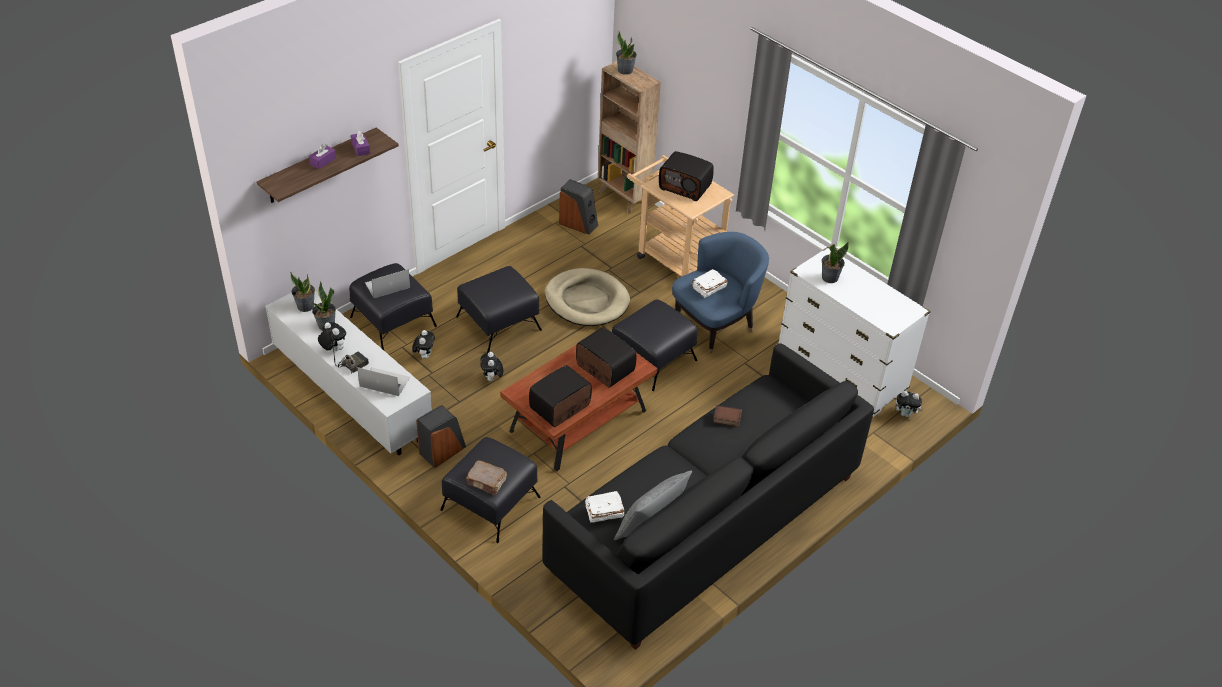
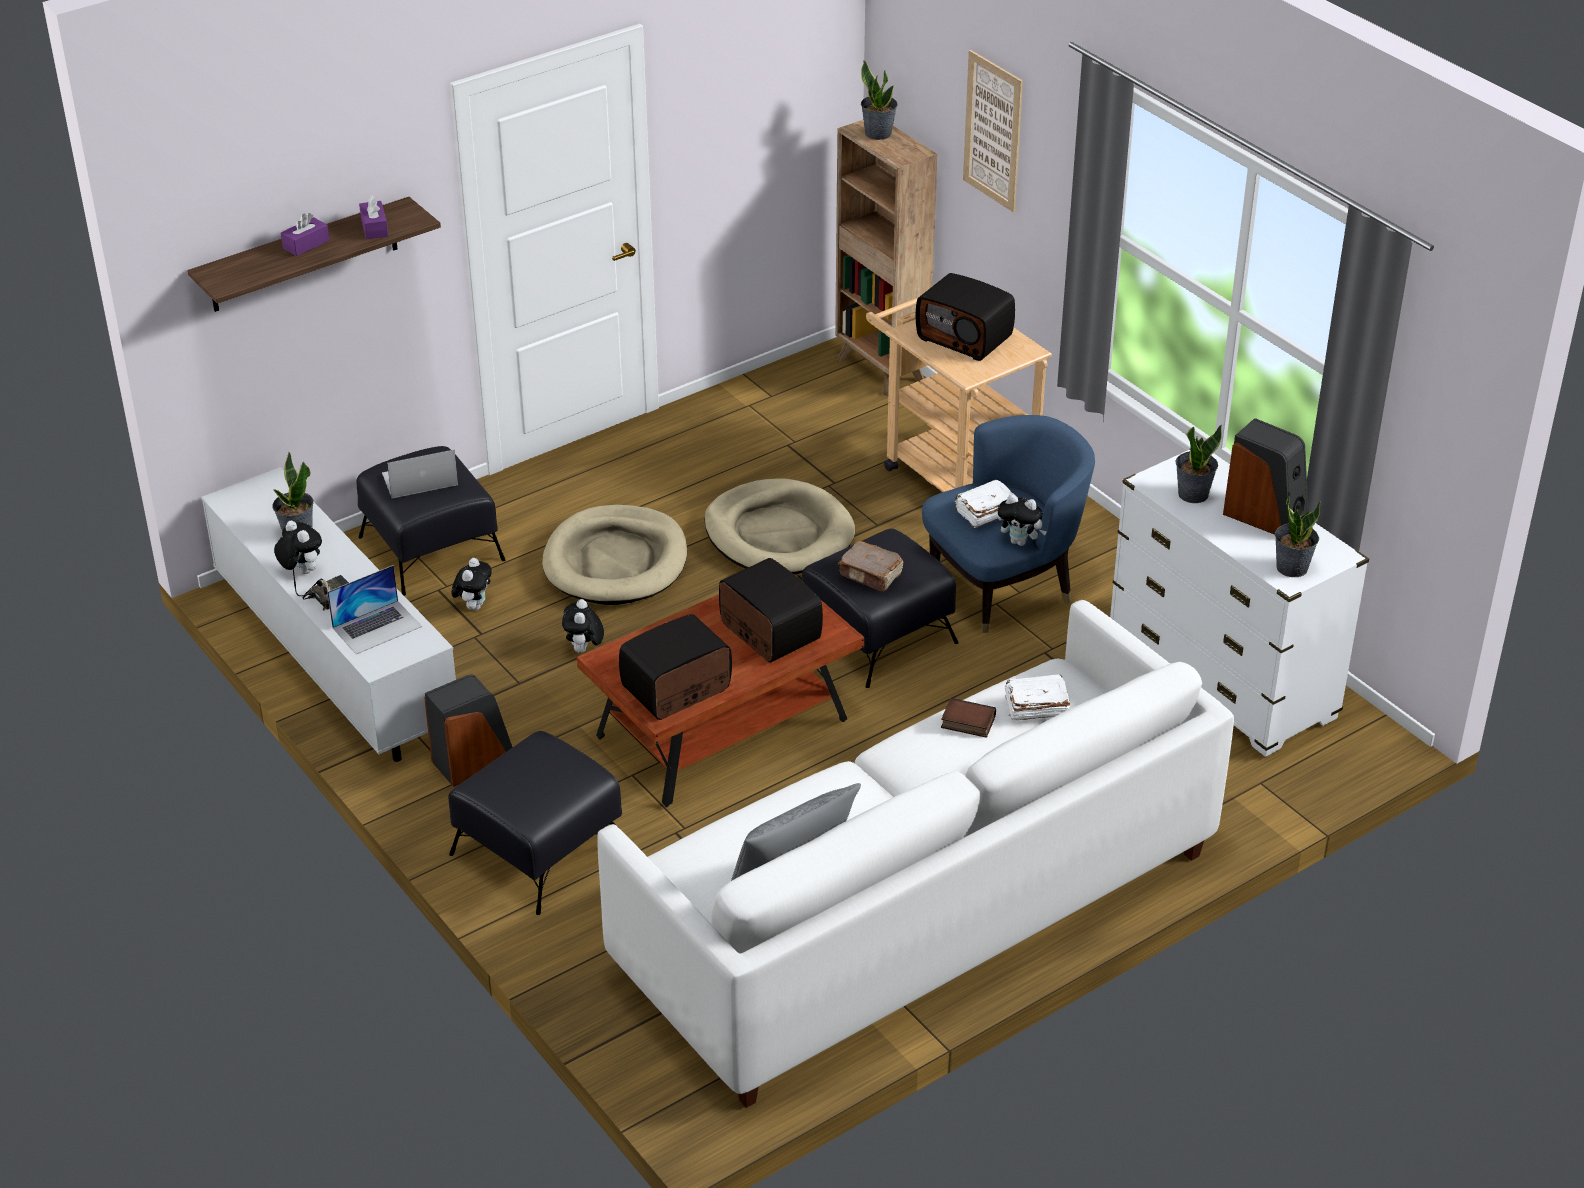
camera: 10 degrees right, 5 degrees down
(305, 306) = (269, 501): potted plant -> potted plant (1291, 567)
(384, 381) = (377, 627): laptop -> laptop turned 120 degrees clockwise
(487, 482) = (523, 801): brown book -> brown book (871, 575)
(499, 323) = (616, 561): black ottoman -> beige dog bed
(578, 224) = (790, 408): speaker -> speaker (1265, 516)
(603, 512) = (711, 857): white book -> white book (1035, 707)
(696, 71) = (993, 131): none -> picture
(706, 523) = (918, 911): black sofa -> white sofa
(906, 414) = (1329, 756): plush toy -> plush toy (1020, 542)

